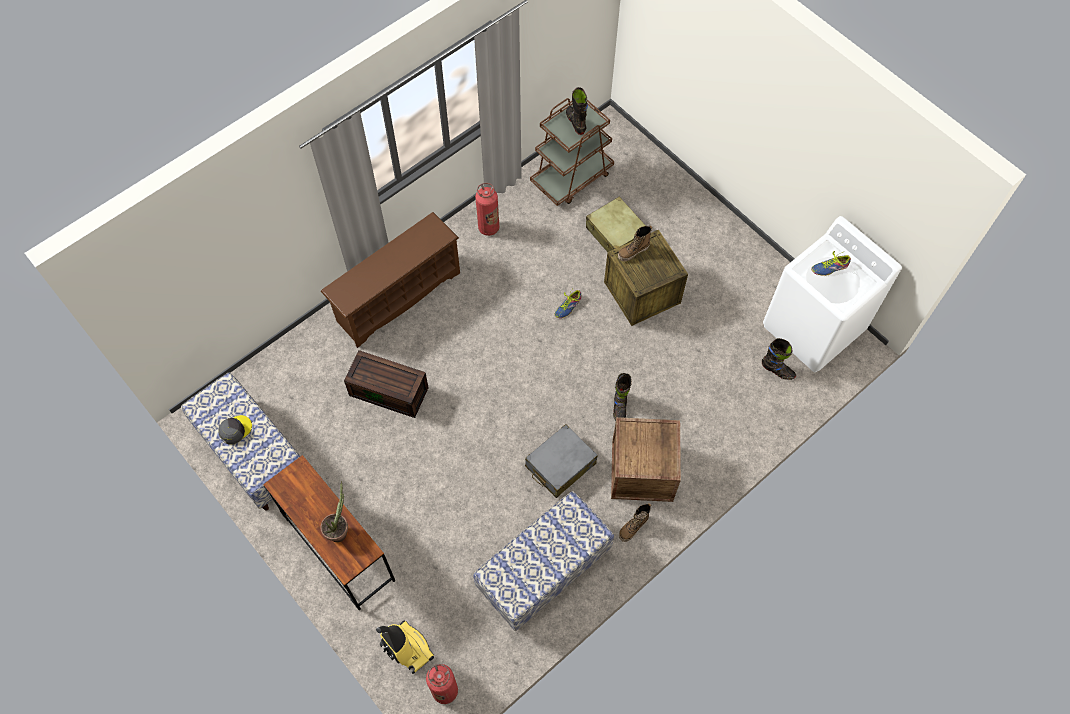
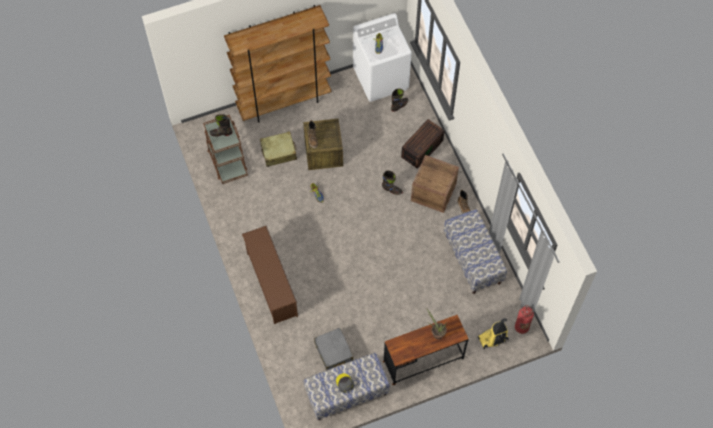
camera: 70 degrees left, 0 degrees up
(390, 391) = (334, 306): brown storage box -> brown storage box (422, 148)
(488, 228) = (243, 219): fire extinguisher -> none
(560, 465) = (415, 231): grey suitcase -> grey suitcase (333, 352)
(704, 213) = (284, 102): none -> brown bookcase

